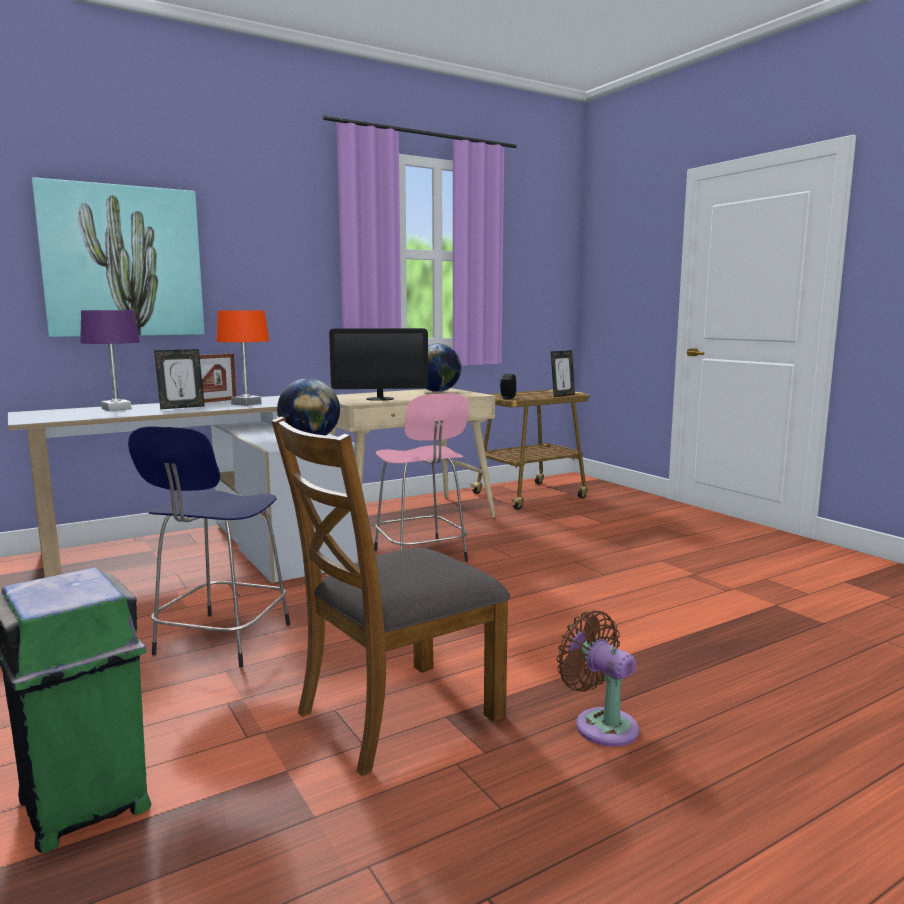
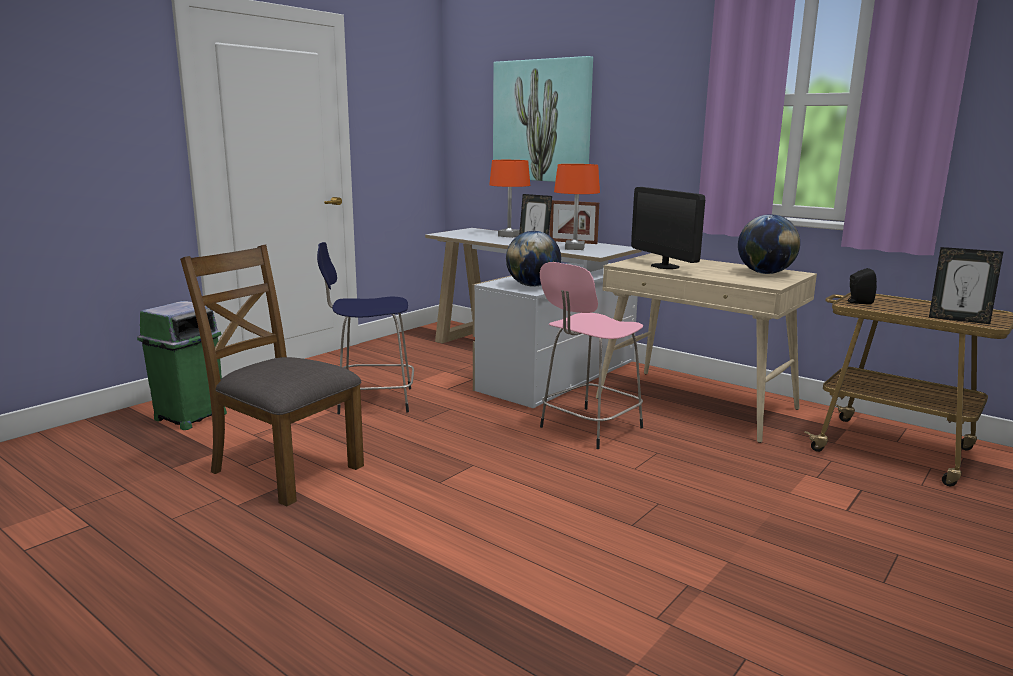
camera: 70 degrees right, 5 degrees up
(116, 408) = (509, 236): purple table lamp -> orange table lamp
(601, 724) = (279, 546): brown fan -> none

